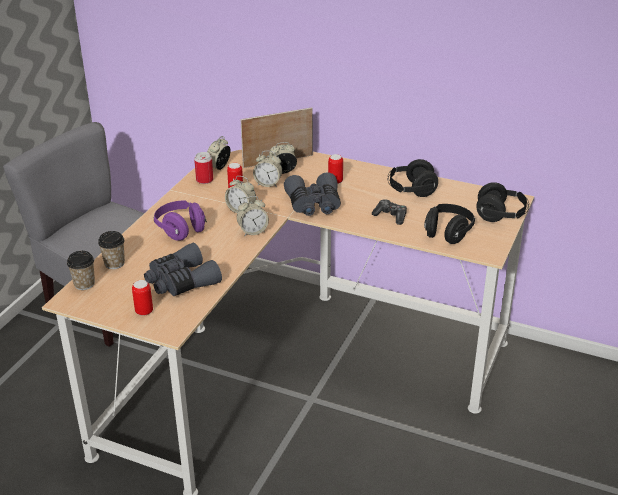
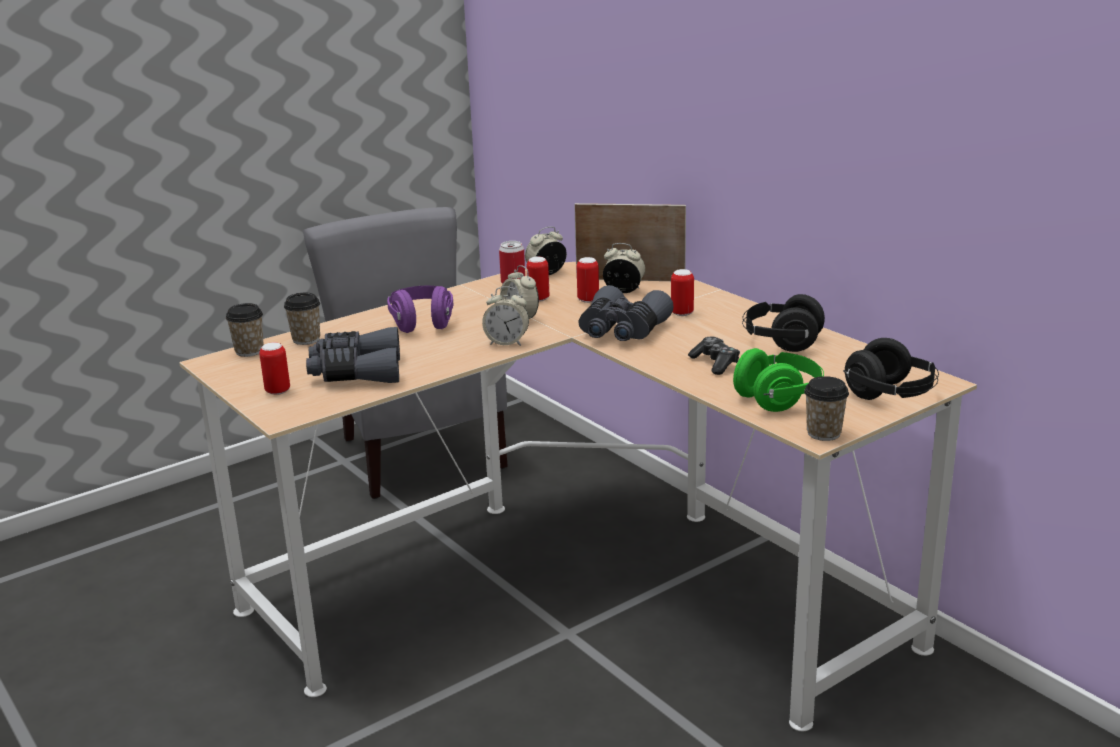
camera: 30 degrees right, 10 degrees down
(268, 184) = (588, 300): alarm clock -> can
(447, 233) = (778, 398): black headphones -> green headphones
(491, 251) = (823, 433): none -> cup

